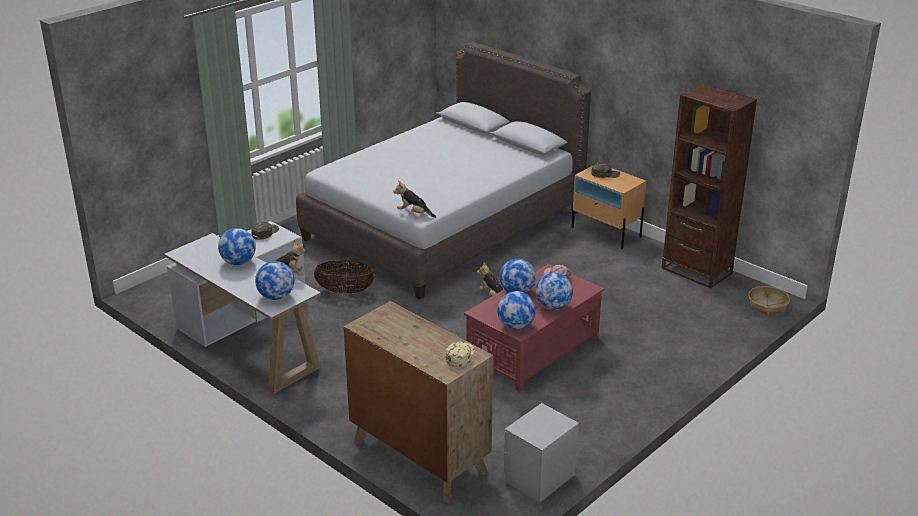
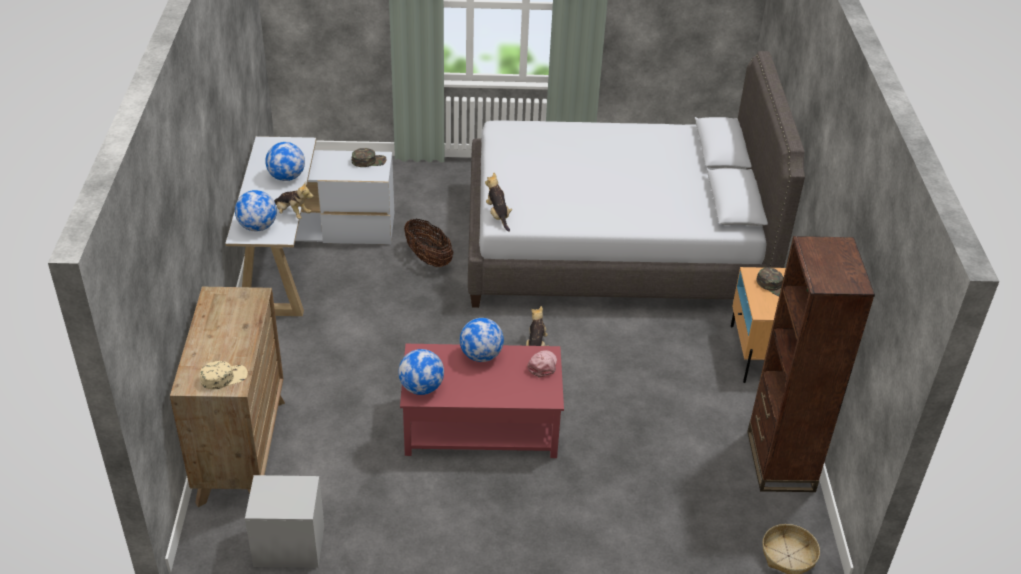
camera: 45 degrees right, 10 degrees up
(553, 307) = (484, 393): globe -> none

